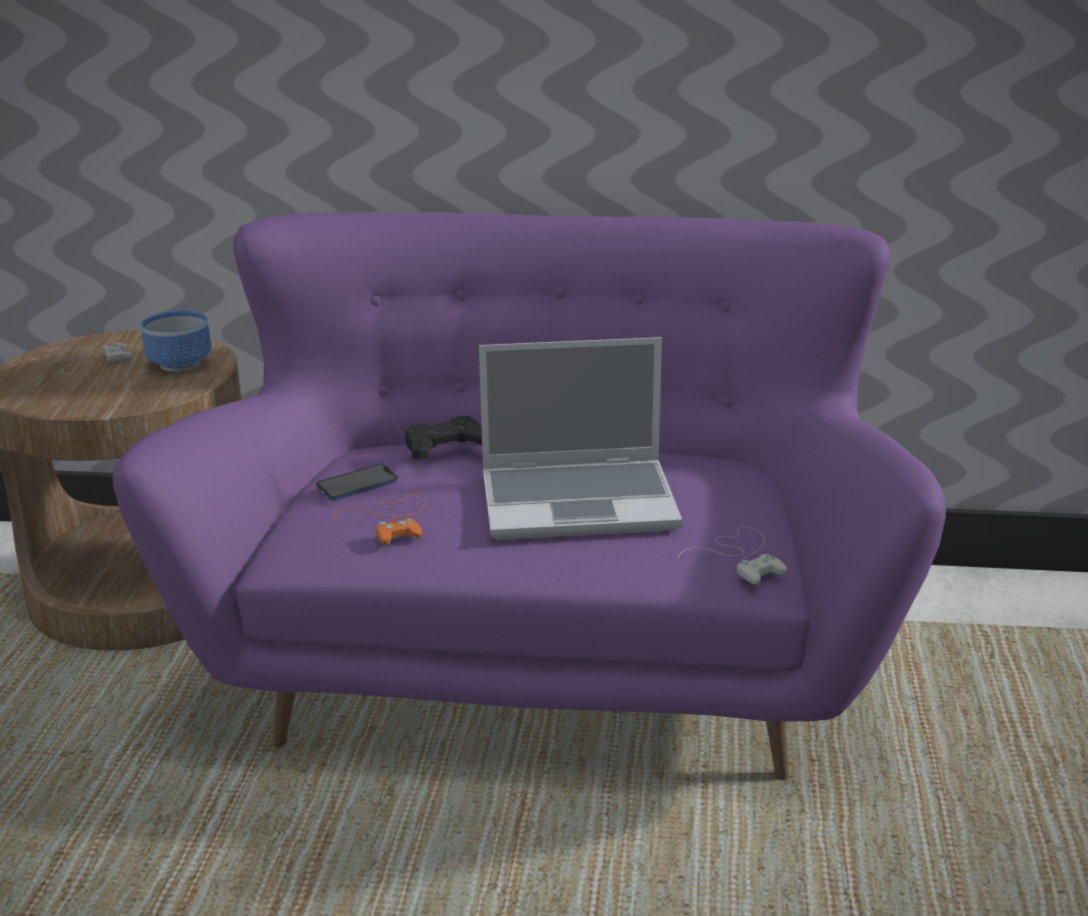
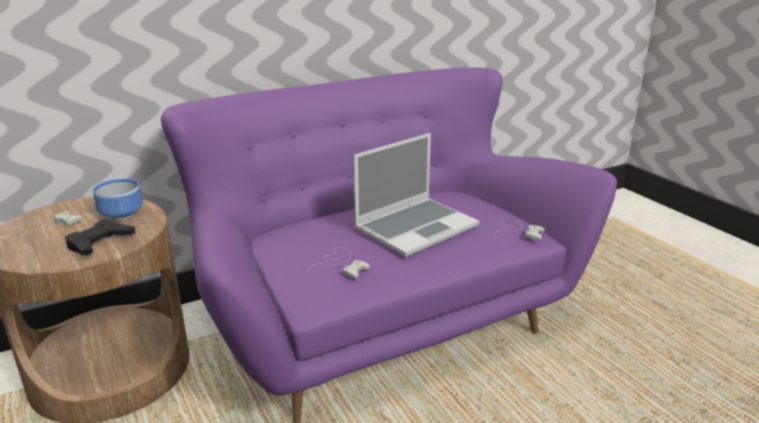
camera: 35 degrees left, 0 degrees up
(357, 484) = (293, 253): phone -> none
(394, 520) = (341, 264): orange game controller -> white game controller
(447, 447) = (317, 220): black game controller -> black game controller (99, 242)

